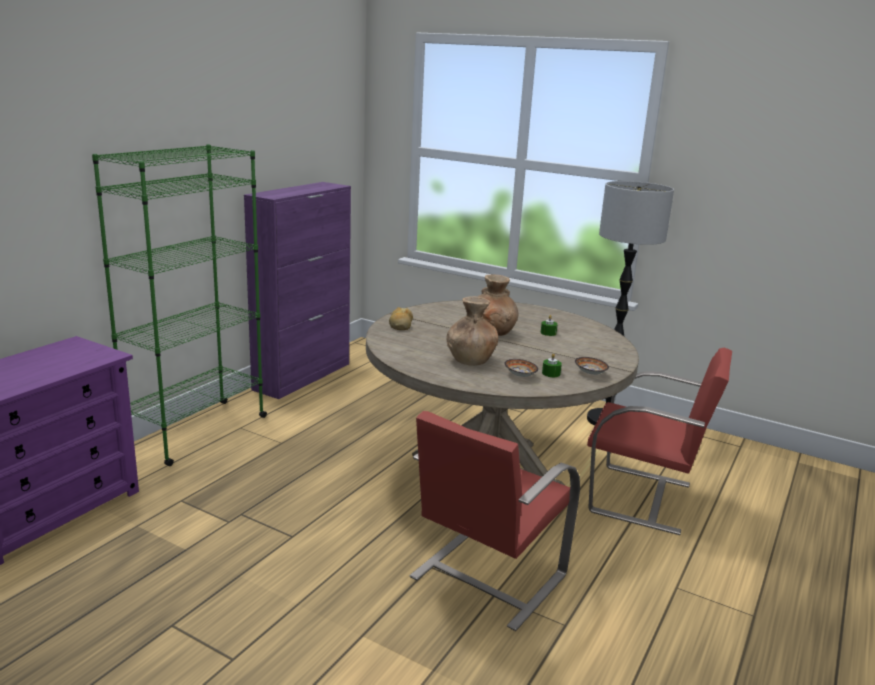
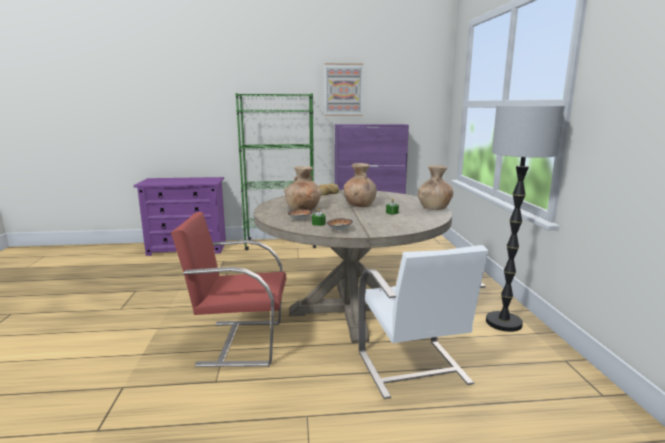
camera: 55 degrees right, 5 degrees down
(249, 132) = (343, 90): none -> picture
(555, 314) = (434, 208): none -> brown vase
(643, 498) = (413, 369): red chair -> white chair

